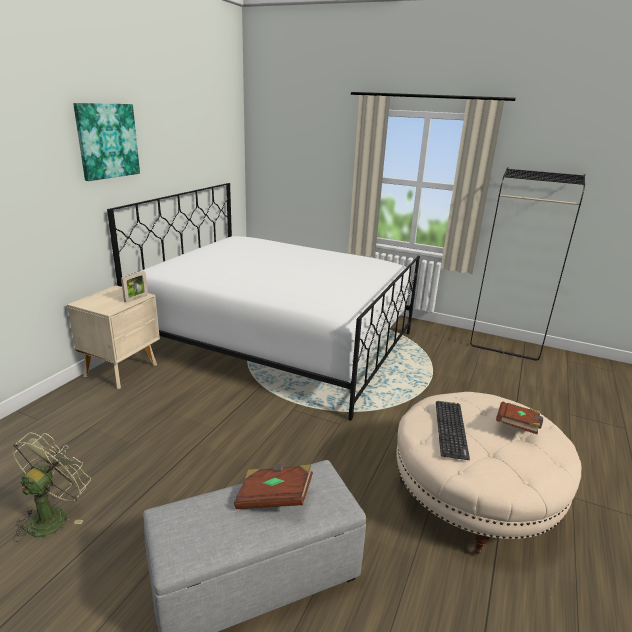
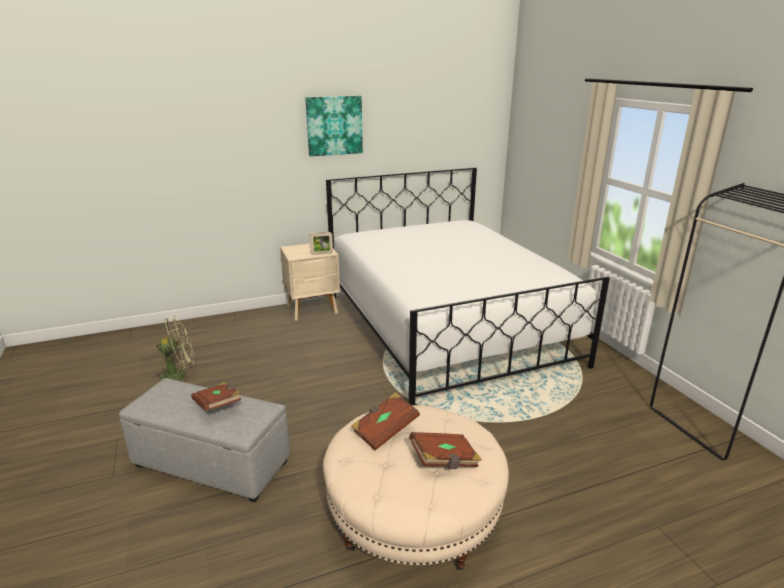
camera: 45 degrees right, 0 degrees up
(451, 429) = (384, 430): keyboard -> brown book

